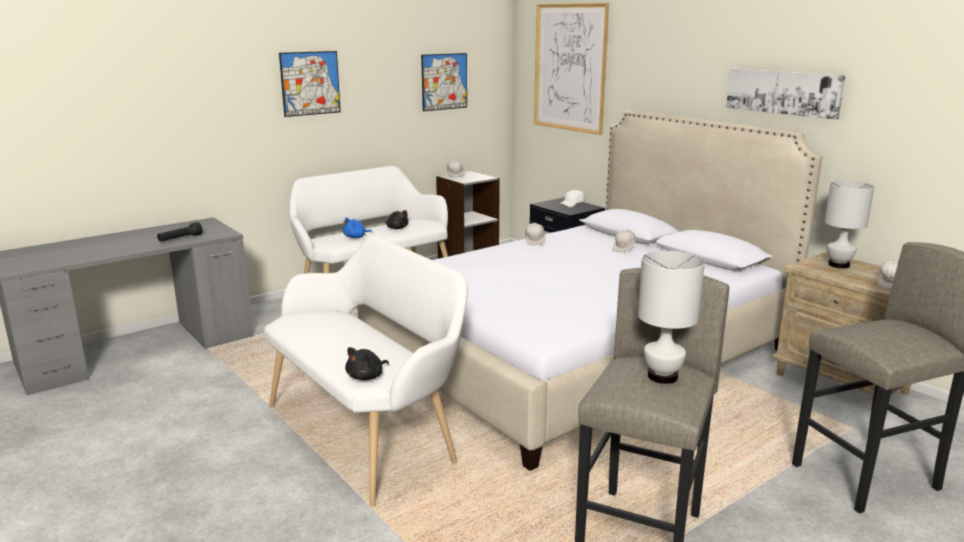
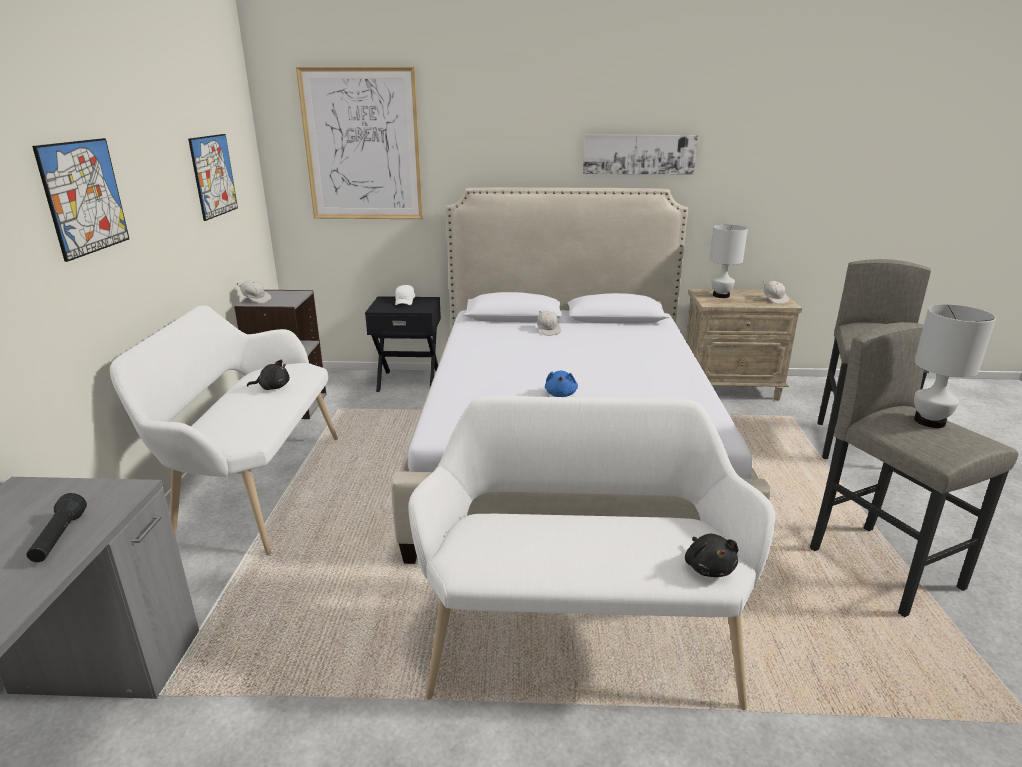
camera: 50 degrees left, 5 degrees up
(356, 237) = (251, 418): blue plush toy -> blue plush toy (561, 394)
(535, 241) = (467, 349): white cap -> none

